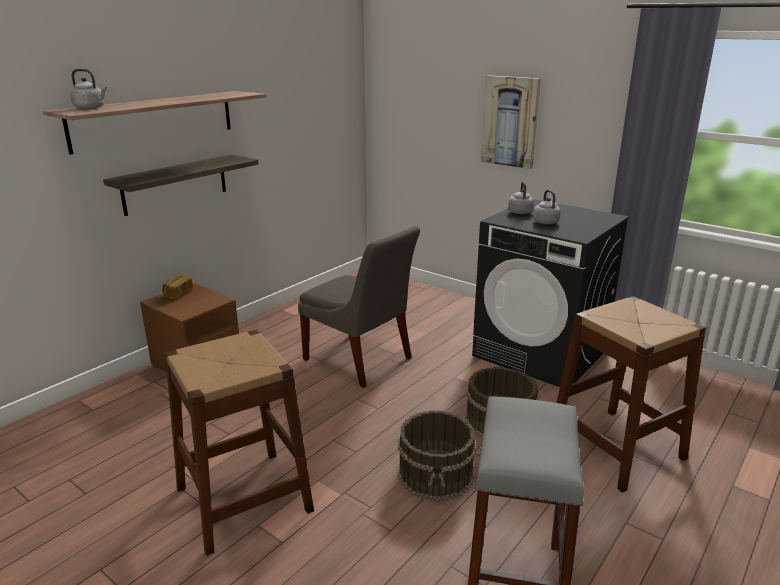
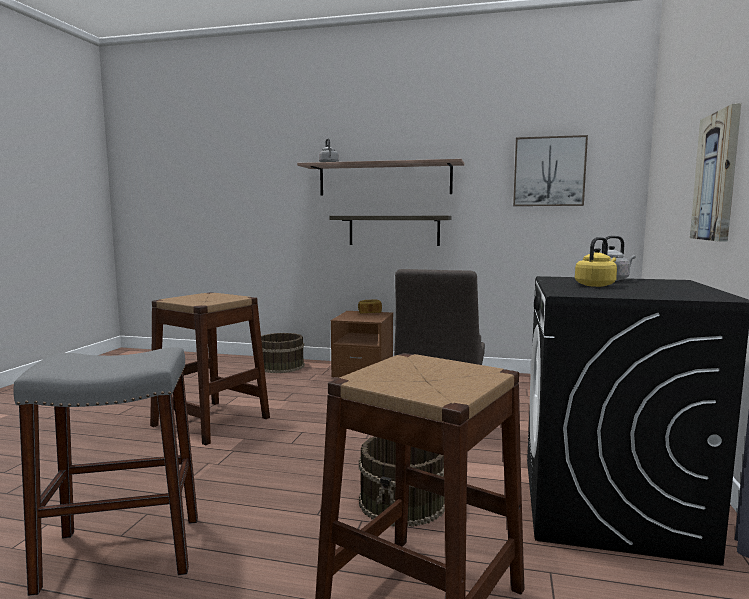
camera: 65 degrees right, 15 degrees down
(305, 95) = (549, 171): none -> picture
(436, 473) = (281, 483): brown bucket -> brown bucket (280, 366)
(545, 222) = (596, 285): grey kettle -> yellow kettle

